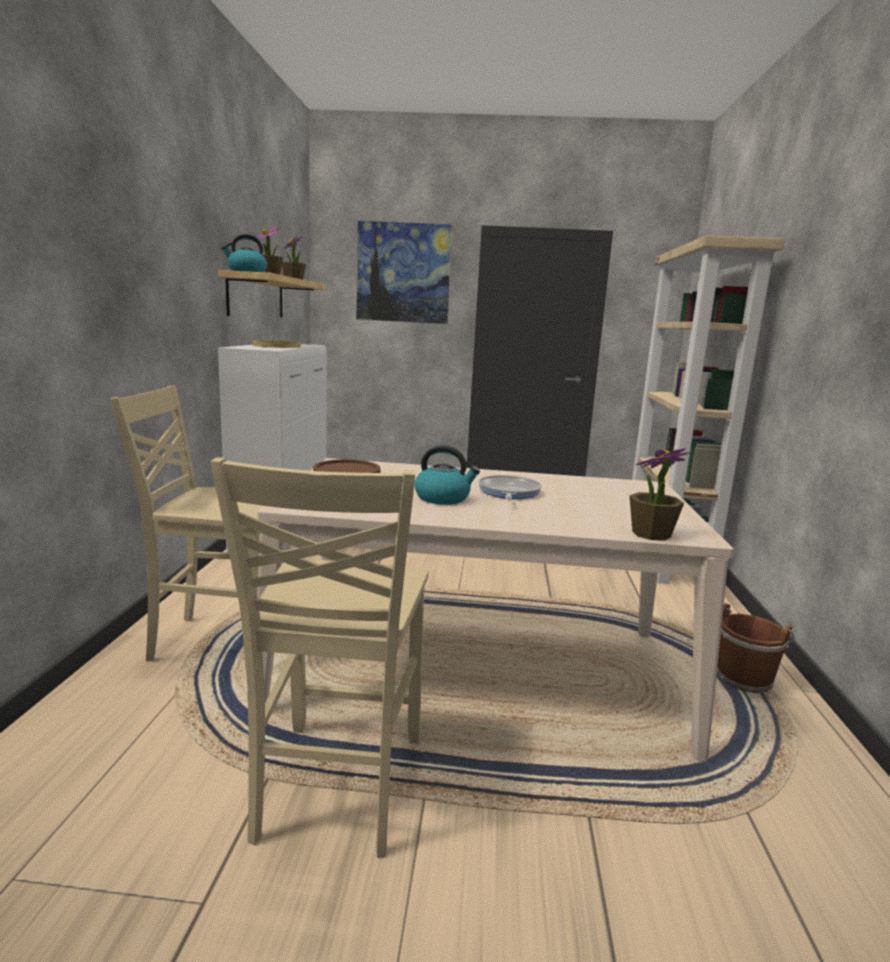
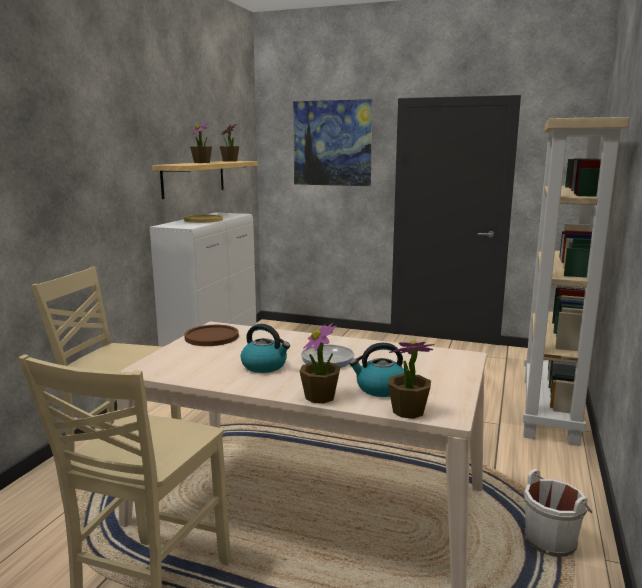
camera: 15 degrees right, 0 degrees up
(247, 272) = (175, 164): kettle -> kettle (380, 389)
(541, 525) = (320, 397): none -> potted plant
(744, 678) = (551, 540): brown bucket -> white bucket

